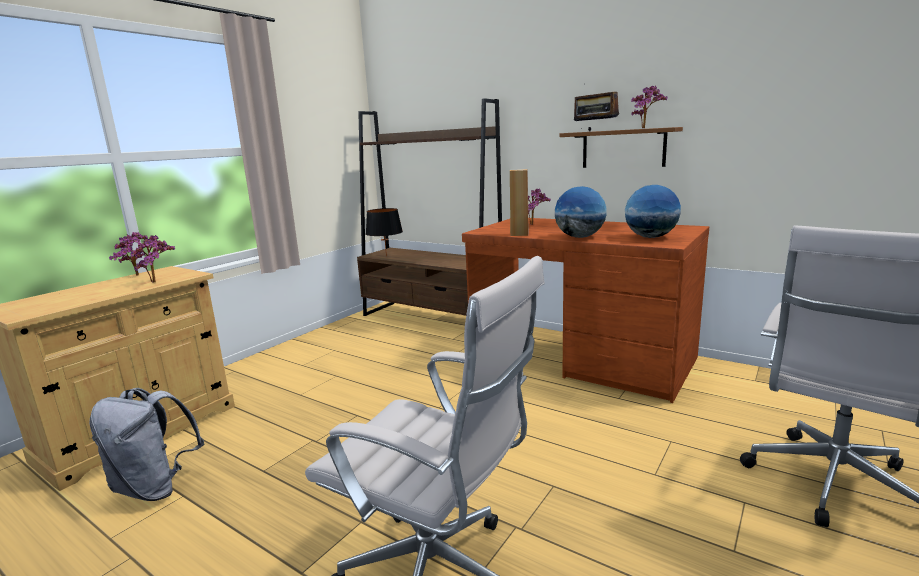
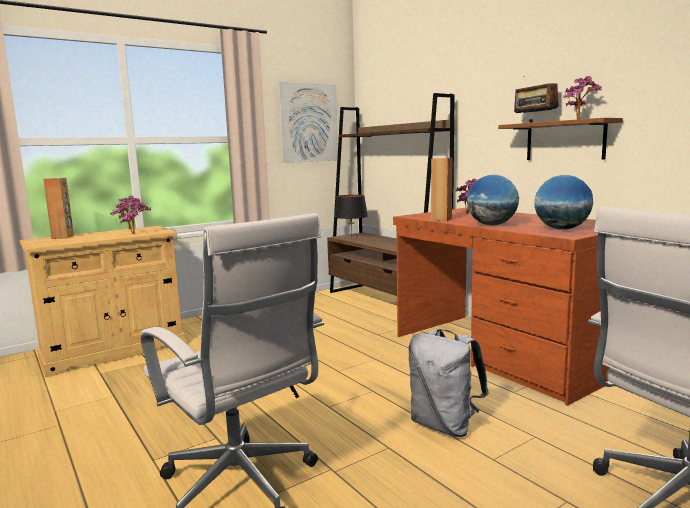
camera: 20 degrees right, 5 degrees down
(47, 297) = (63, 237): none -> brown speaker
(156, 487) = (100, 387): grey backpack -> grey backpack (444, 425)
(325, 129) = (309, 123): none -> picture

